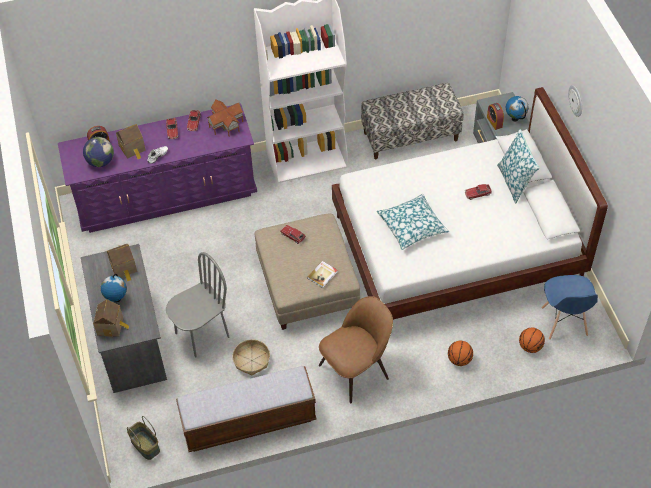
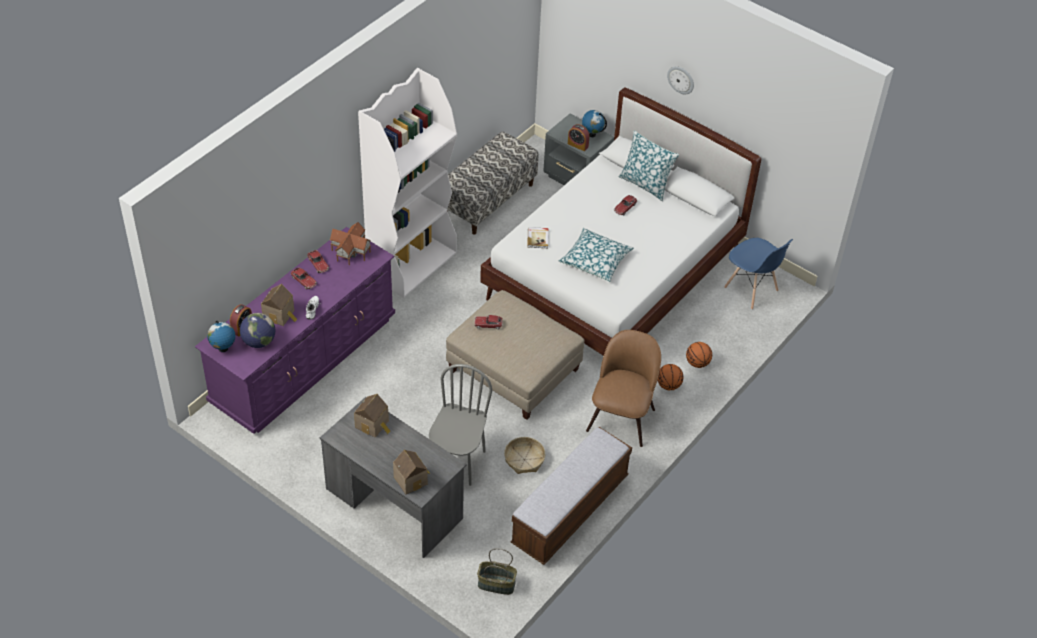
camera: 40 degrees left, 5 degrees down
(116, 299) = (392, 454): globe -> globe (223, 349)
(322, 275) = (546, 343): book -> book (538, 238)
(530, 347) = (743, 323): basketball -> basketball (668, 385)

